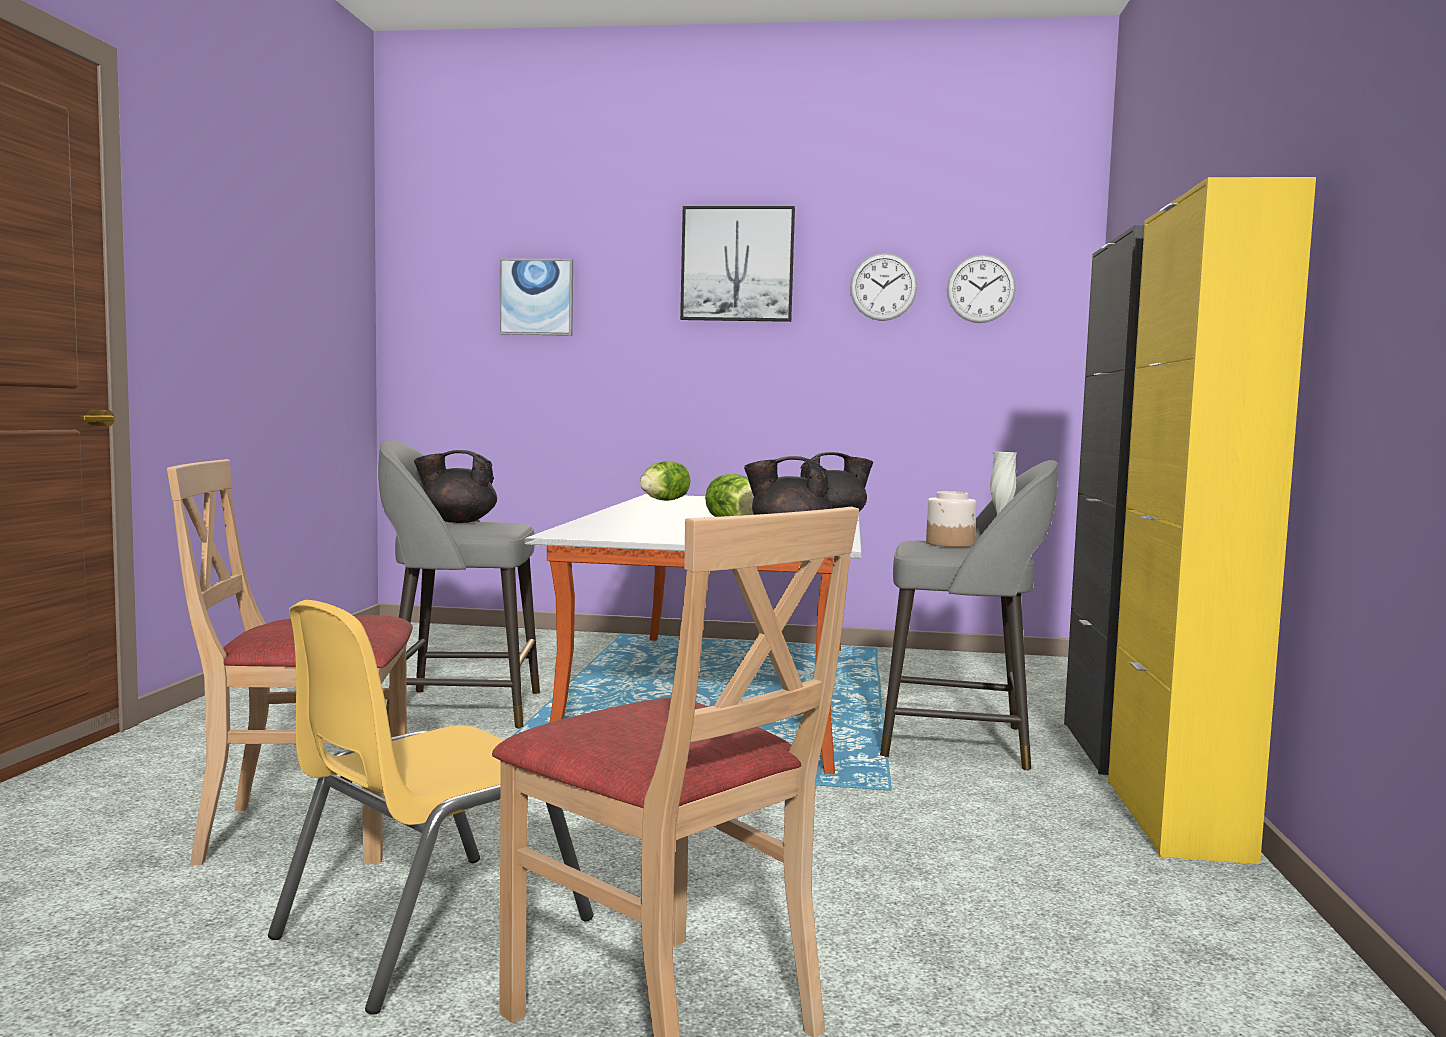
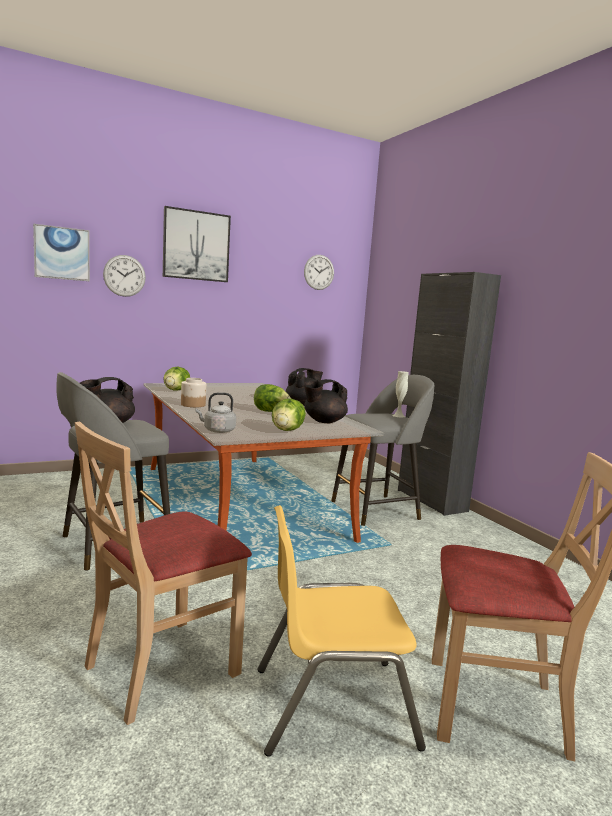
camera: 35 degrees left, 5 degrees up
(430, 928) = (332, 705): yellow chair -> yellow chair turned 75 degrees clockwise
(568, 530) = (217, 431): none -> grey kettle
(680, 537) = (287, 430): none -> lettuce
(883, 287) = (274, 267): wall clock -> wall clock (124, 275)
(950, 544) = (381, 417): jar -> jar (193, 405)
(1176, 819) = (493, 532): yellow cabinet -> none

